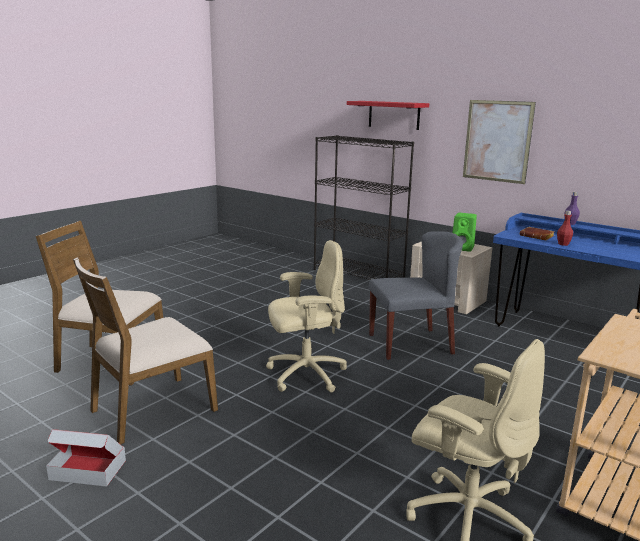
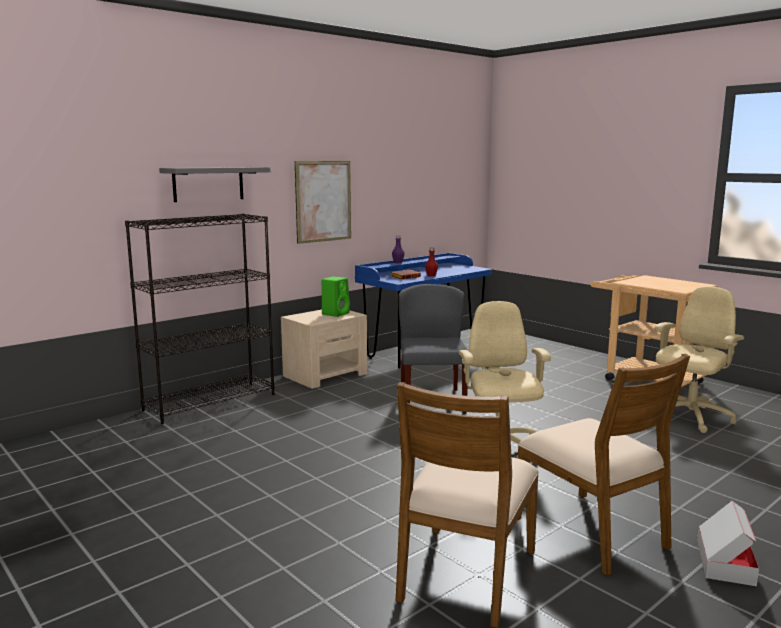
camera: 80 degrees left, 5 degrees down
(394, 115) = (208, 184): red shelf -> grey shelf

